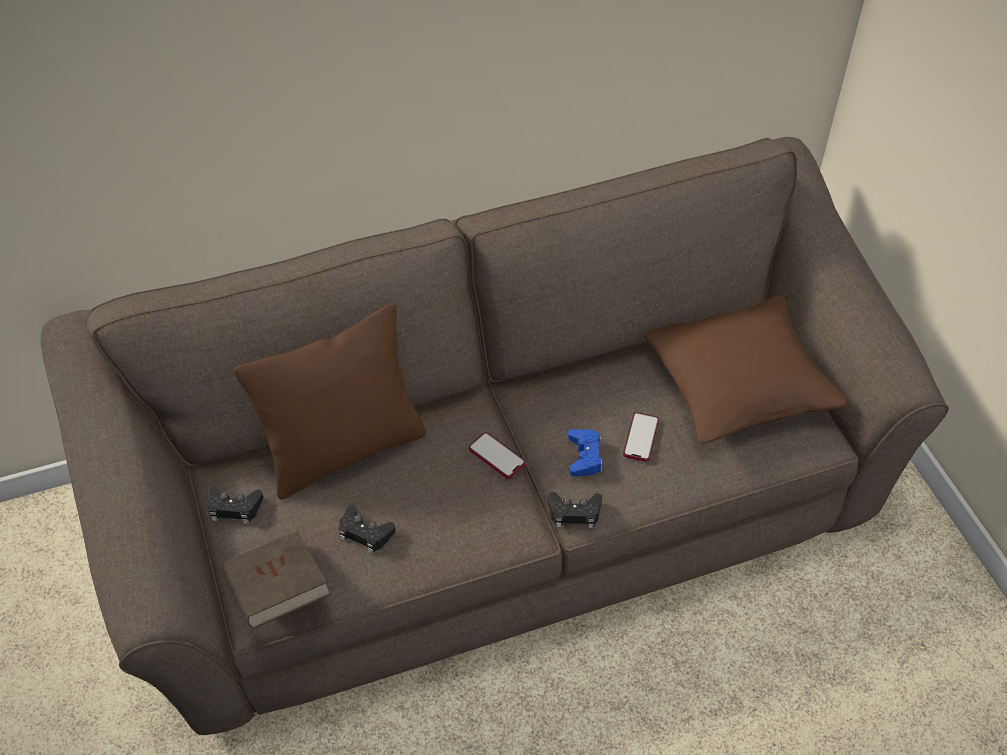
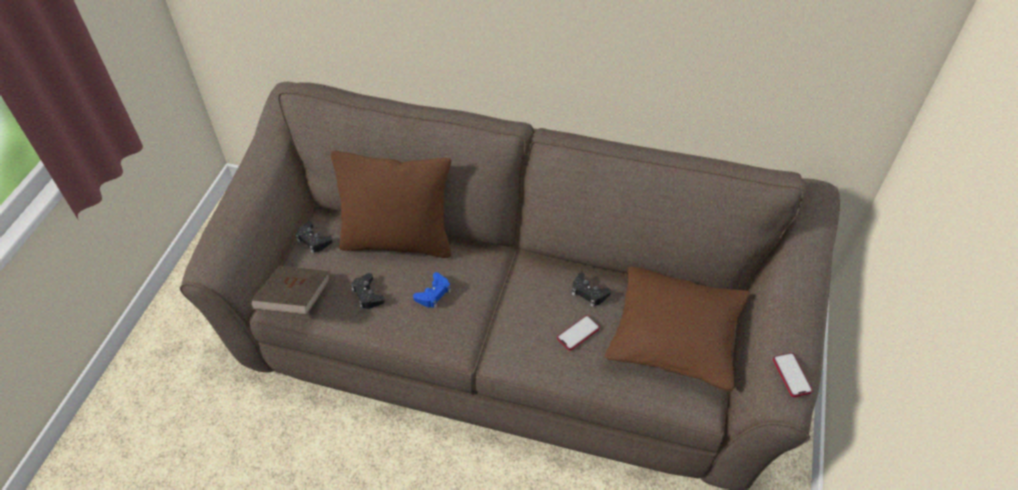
camera: 35 degrees right, 0 degrees up
(497, 456) = (480, 294): phone -> phone (791, 375)
(574, 513) = (497, 355): black game controller -> black game controller (588, 293)
(584, 456) = (532, 324): blue game controller -> blue game controller (433, 293)

